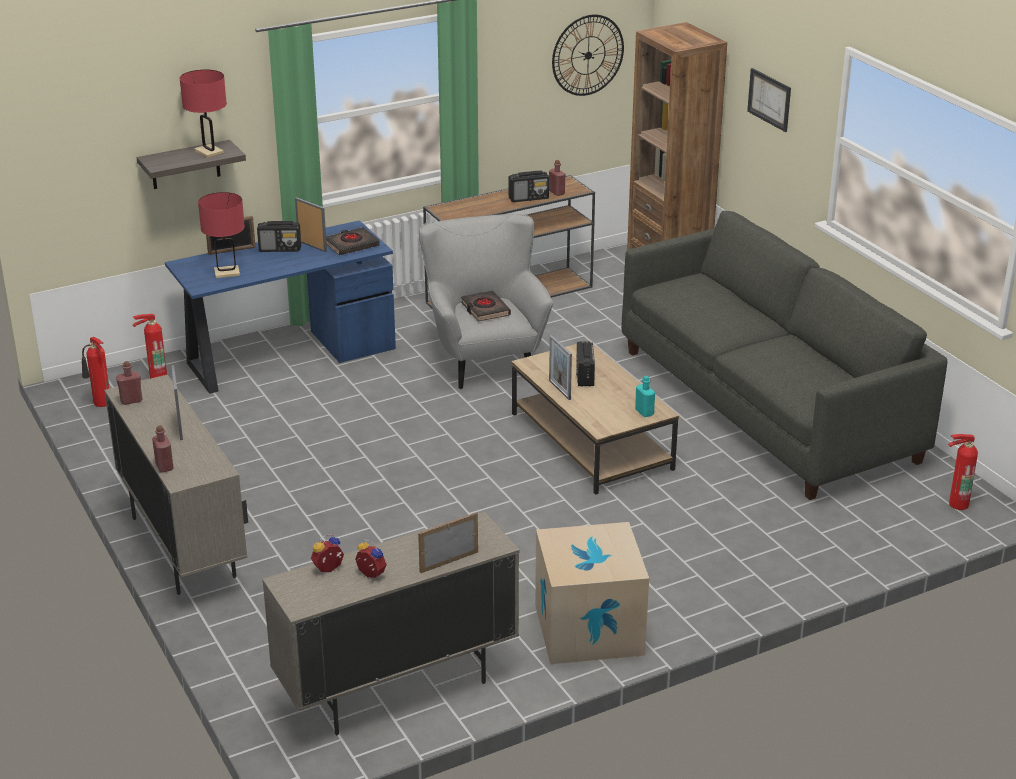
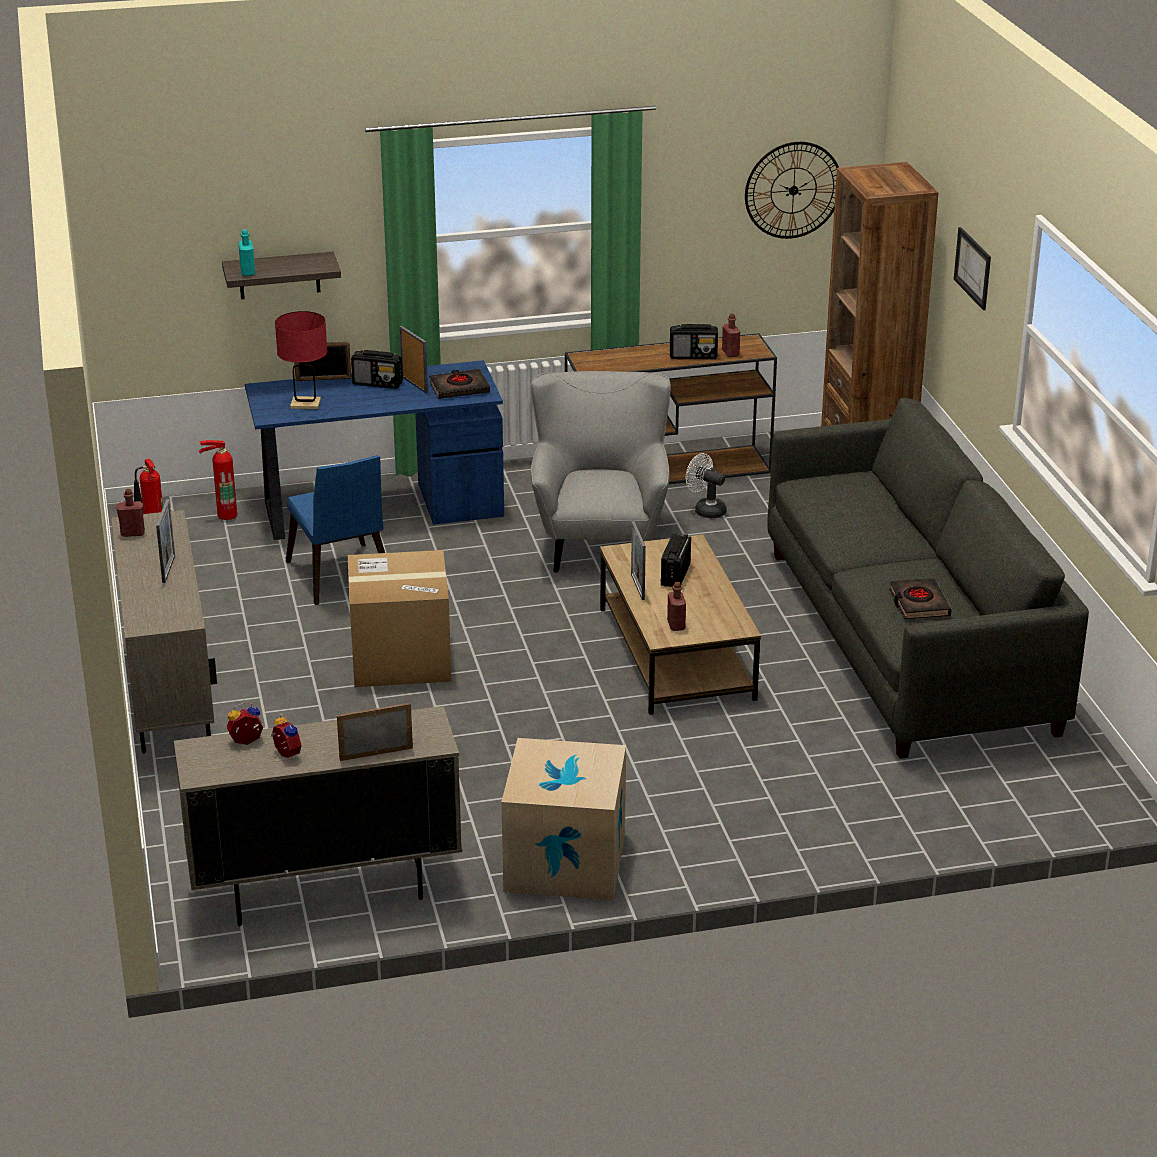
camera: 15 degrees right, 0 degrees up
(164, 466) = (132, 608): red bottle -> red bottle (676, 625)
(209, 152) = (302, 263): red table lamp -> none
(283, 418) = (341, 578): none -> blue chair
(366, 478) = (401, 658): none -> cardboard box
(485, 309) = (597, 483): black book -> black book (919, 603)
(556, 323) = (705, 510): none -> white fan
(644, 412) = (722, 626): turquoise bottle -> turquoise bottle (247, 272)
(956, 503) = (1077, 790): fire extinguisher -> none

